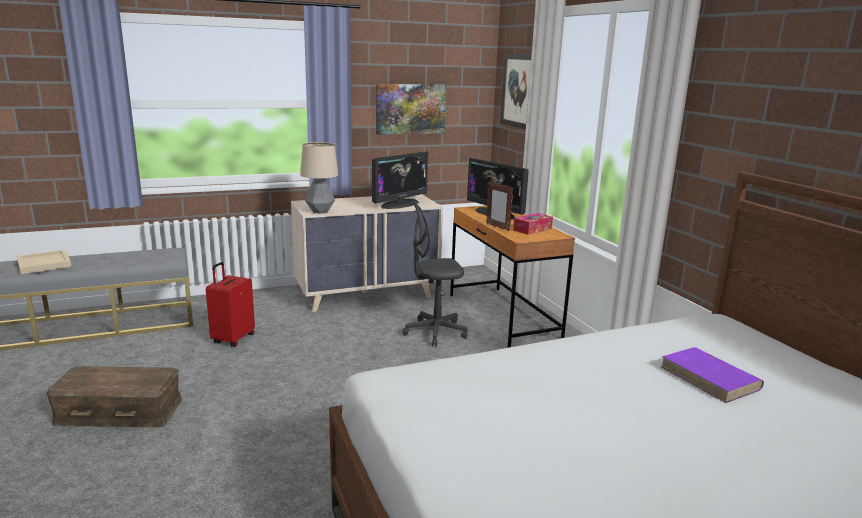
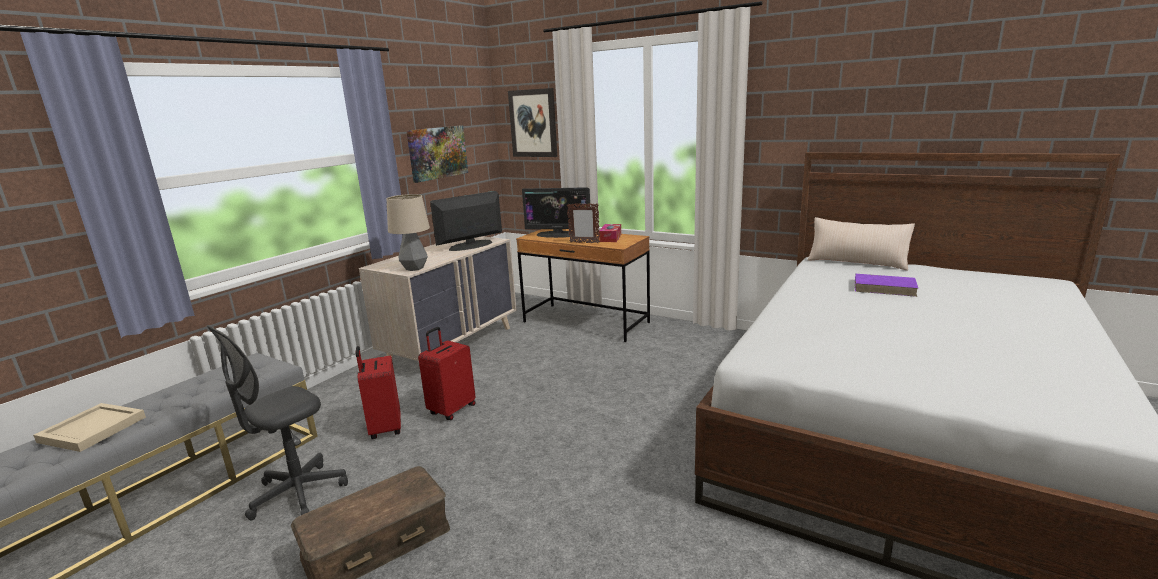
camera: 35 degrees left, 0 degrees up
(290, 345) = (451, 410): none -> red suitcase
(400, 204) = (471, 246): monitor -> monitor turned 135 degrees counterclockwise
(435, 332) = (557, 352): grey office chair -> grey office chair (298, 493)
(758, 339) = (857, 262): none -> beige pillow

